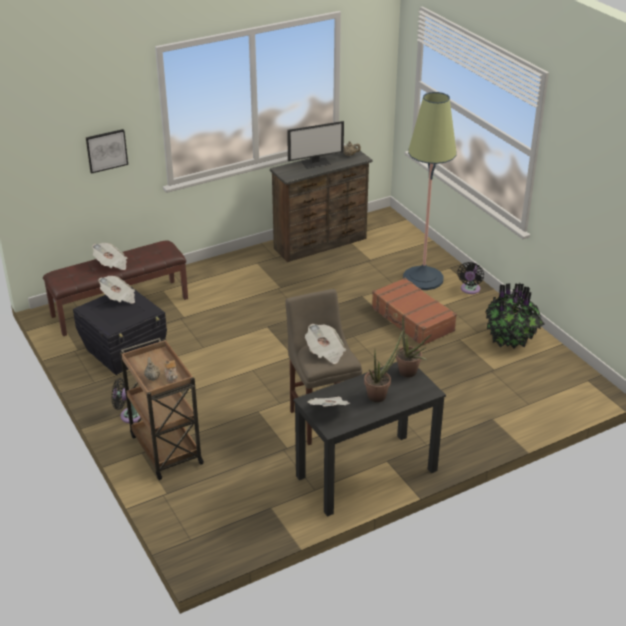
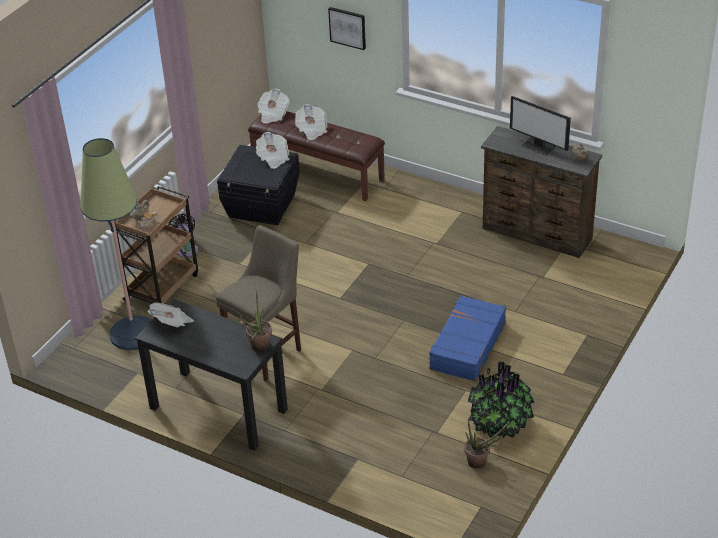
camera: 60 degrees right, 5 degrees up
(325, 352) = (253, 289): newspaper -> newspaper (273, 114)
(380, 394) = (215, 342): potted plant -> potted plant (481, 463)
(412, 320) = (467, 346): brown suitcase -> blue suitcase
(423, 278) = (547, 325): floor lamp -> floor lamp (133, 333)
(469, 290) = (561, 364): black fan -> none

